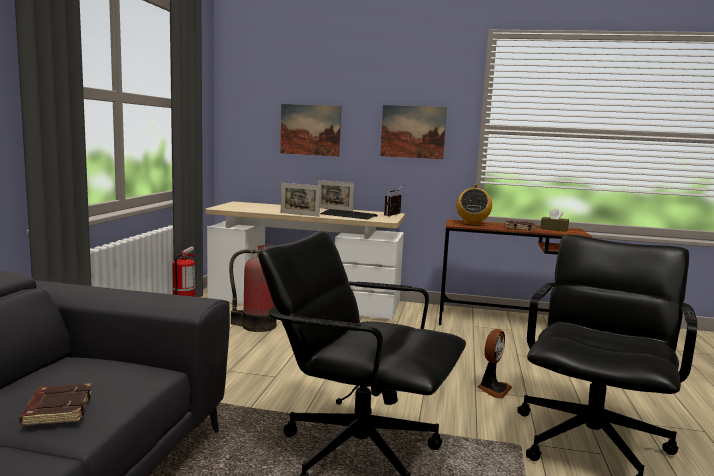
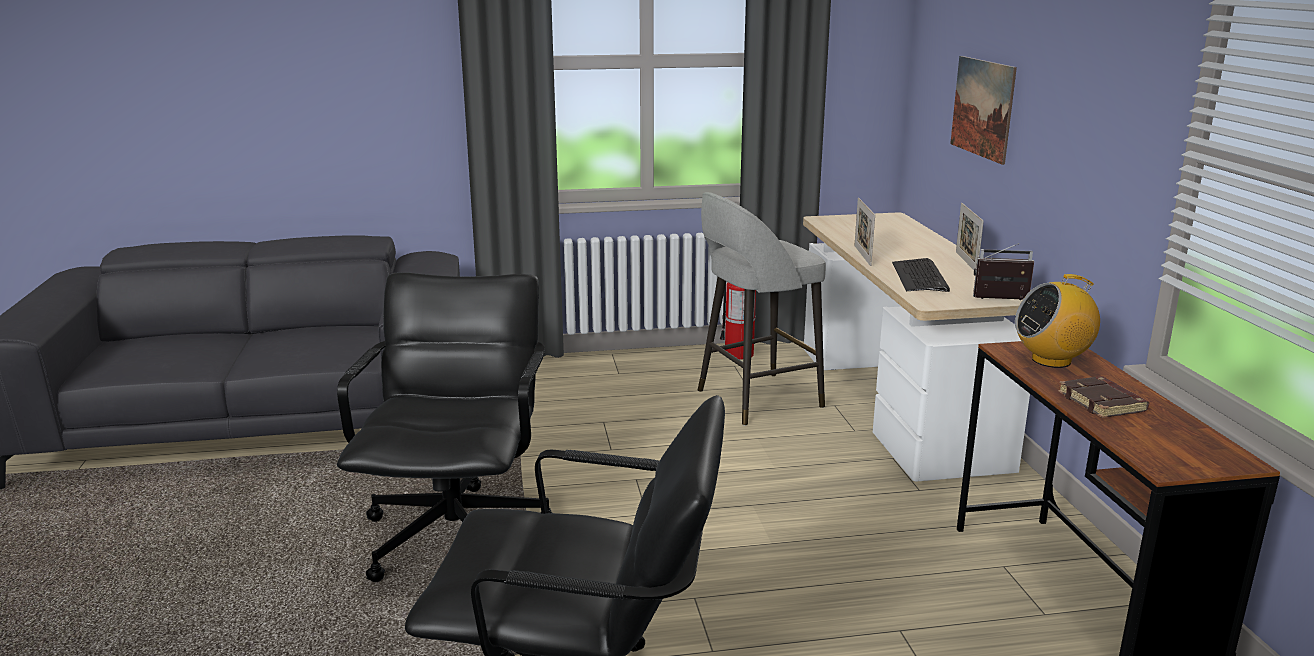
camera: 70 degrees right, 10 degrees up
(57, 409) = (275, 349): brown book -> none
(256, 326) = (756, 399): fire extinguisher -> grey stool
(413, 132) = (1091, 135): picture -> none
(493, 389) = (713, 614): fan -> none
(554, 229) = (1171, 438): brown tissue box -> none

